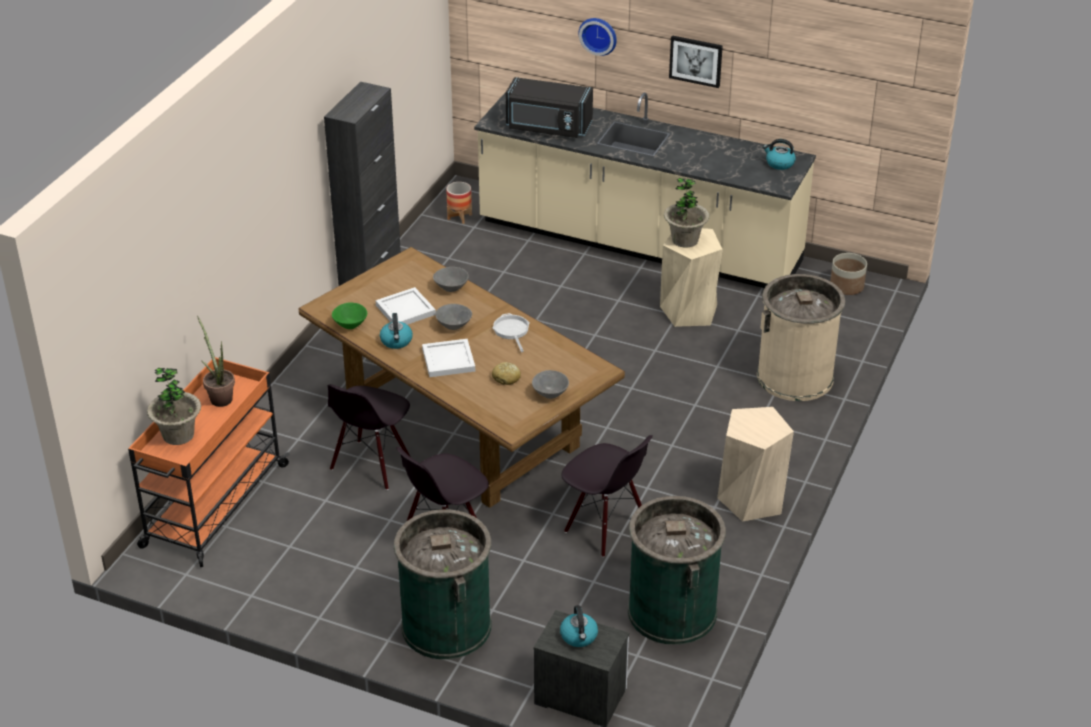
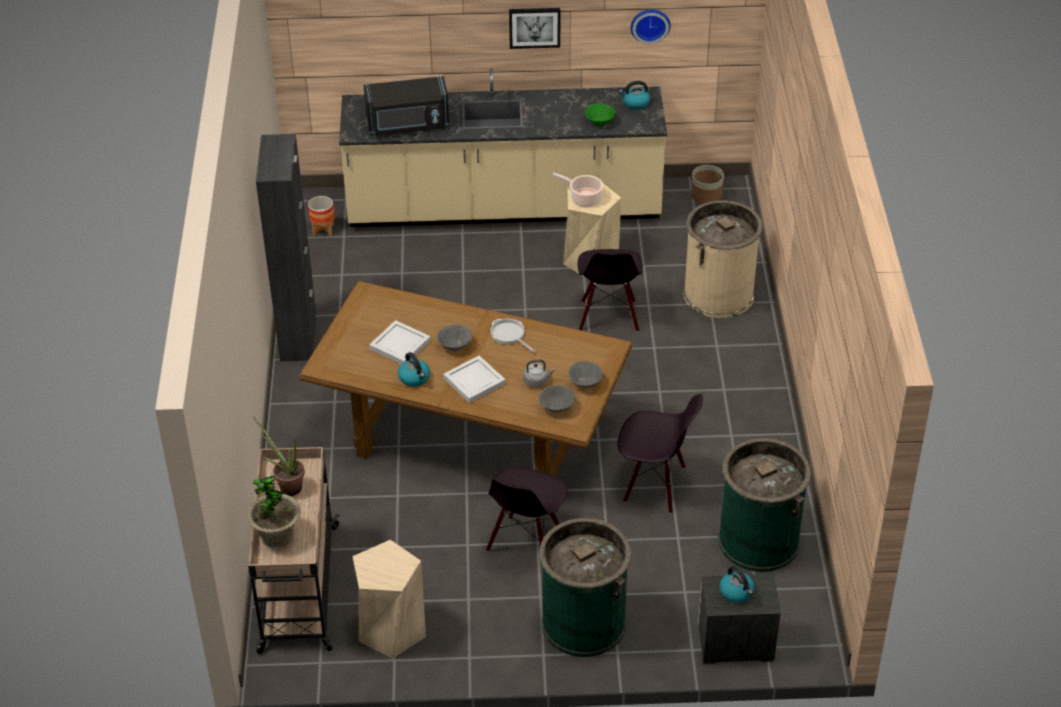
camera: 25 degrees left, 5 degrees up
(214, 507) = (298, 589): orange cart -> beige cart
(350, 324) = (361, 375): green bowl -> green bowl (599, 122)
(371, 465) = (413, 499): black chair -> black chair (608, 316)
(451, 288) = (425, 310): grey bowl -> grey bowl (556, 408)
(506, 378) = (537, 381): bread -> grey kettle
(599, 35) = (433, 24): wall clock -> wall clock (650, 24)
(685, 240) = (583, 198): potted plant -> cooking pot
(751, 499) = (756, 418): beige stool -> beige stool (391, 630)

